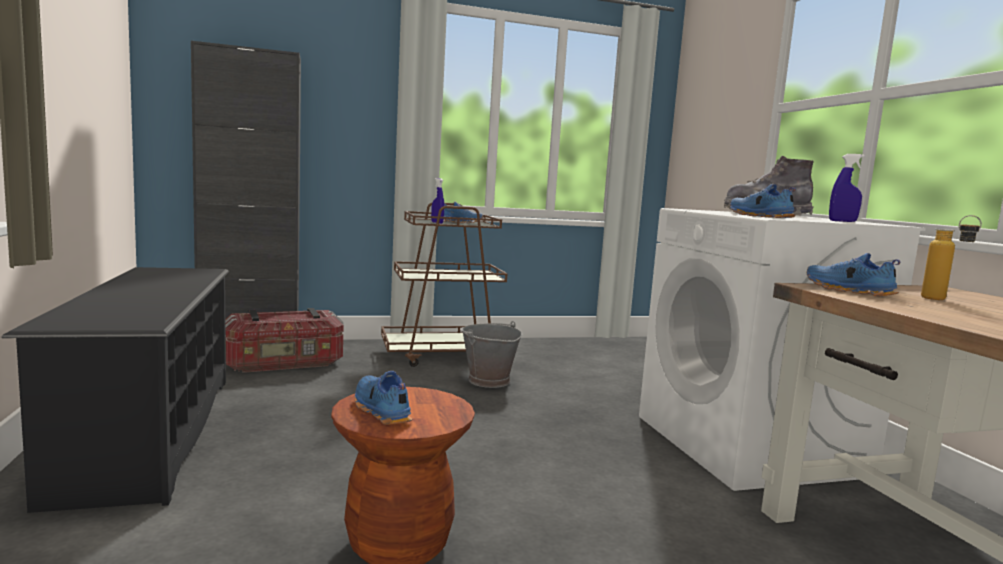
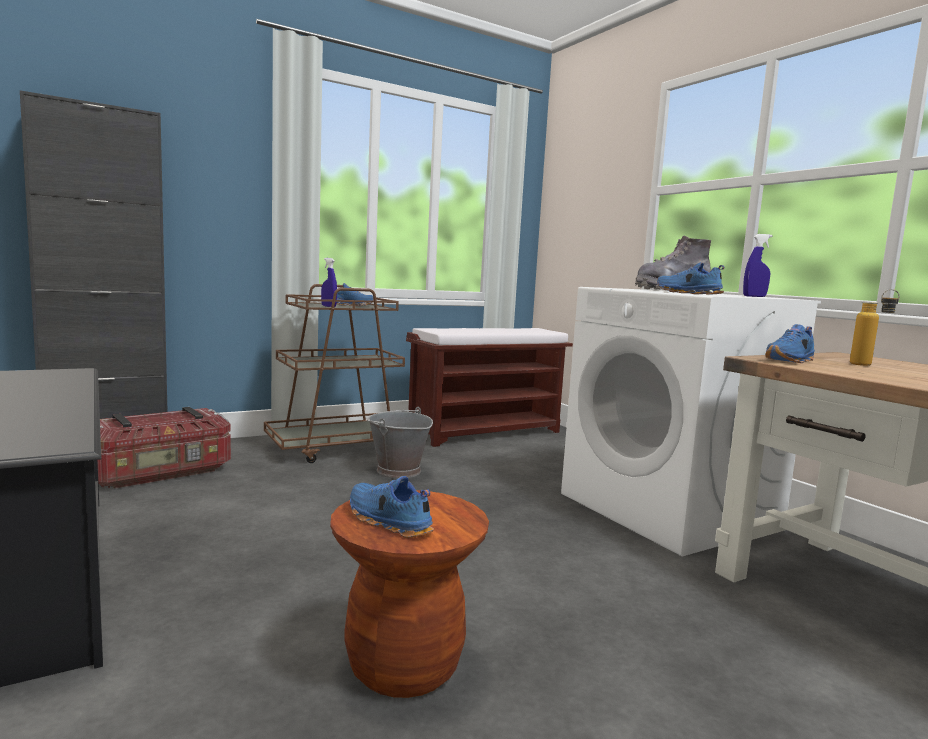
camera: 15 degrees left, 0 degrees up
(597, 352) = (486, 431): none -> brown bench
(847, 290) = (791, 361): blue shoe -> blue shoe turned 75 degrees counterclockwise

